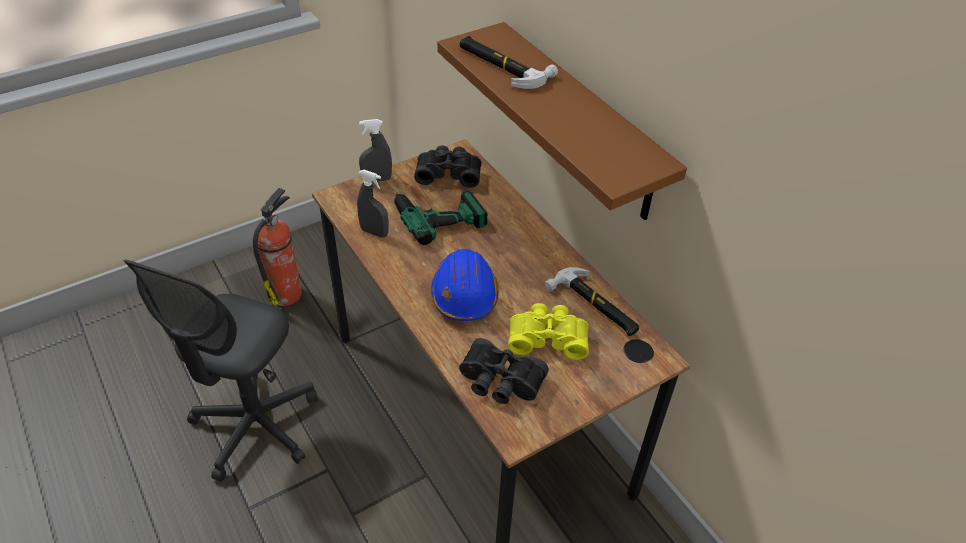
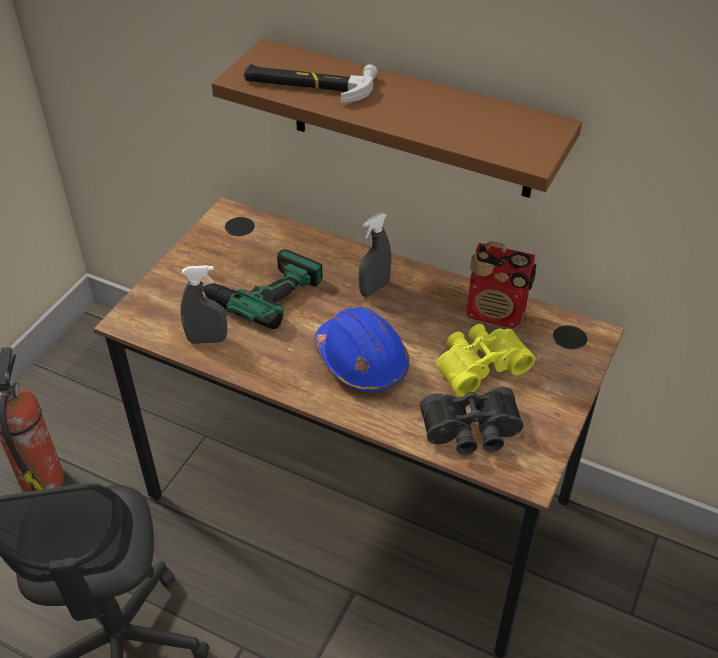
camera: 30 degrees left, 0 degrees up
(377, 180) = (159, 281): grey spray bottle -> grey spray bottle (374, 288)
(449, 173) = (235, 240): black binoculars -> none
(595, 305) = (496, 312): hammer -> radio

